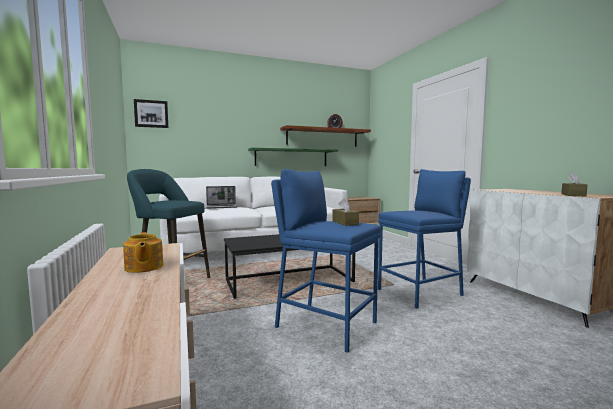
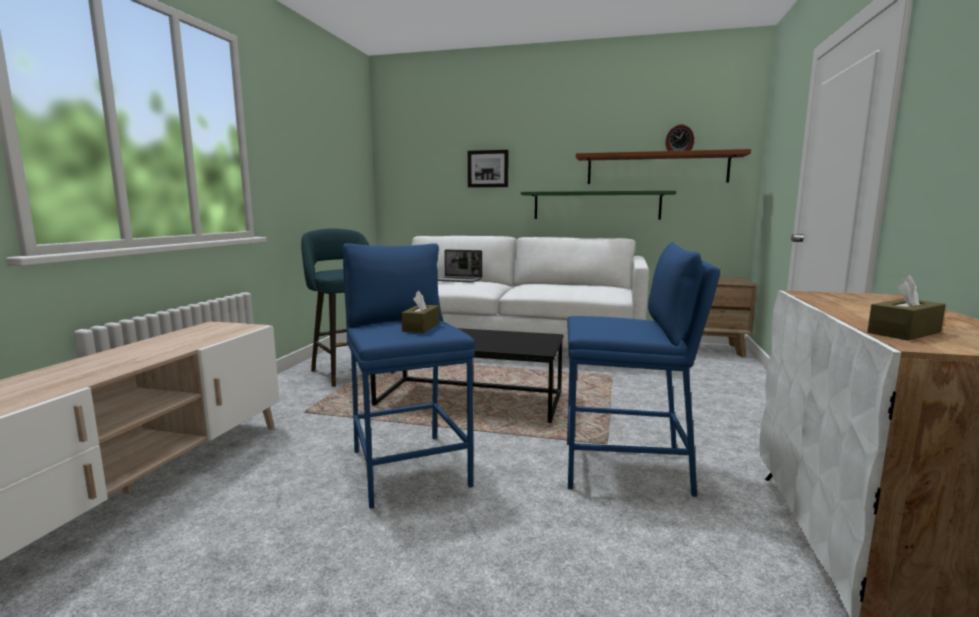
camera: 35 degrees right, 5 degrees up
(143, 267) = (166, 347): teapot -> none
(151, 114) = (401, 150): picture -> picture (488, 169)

